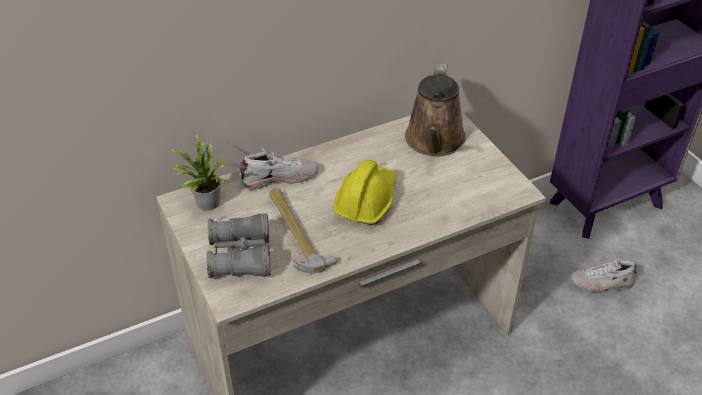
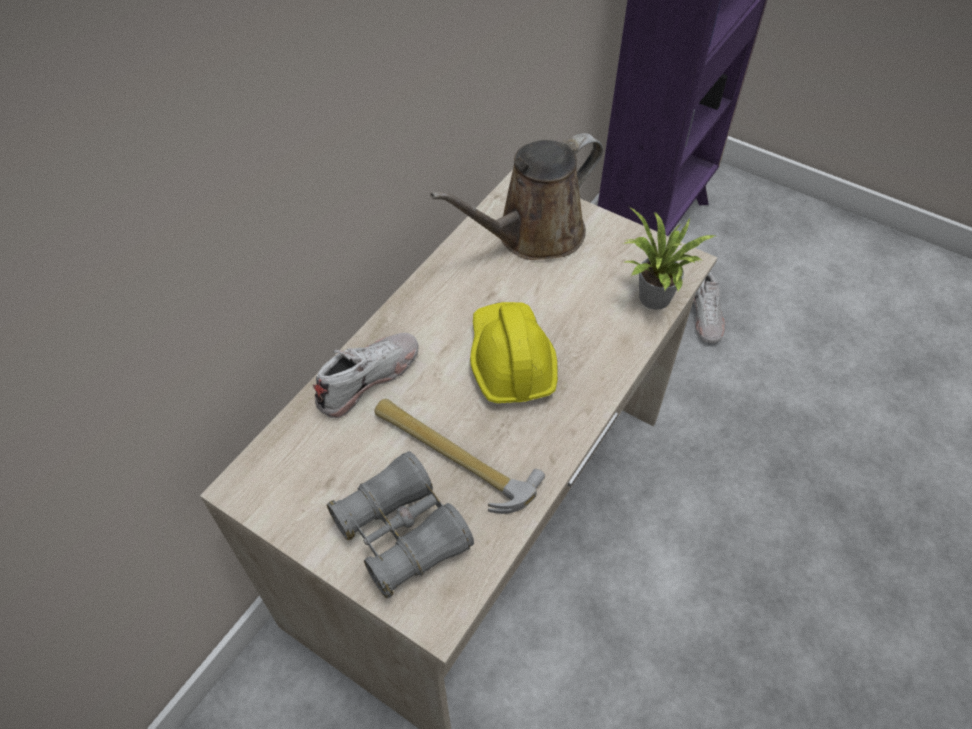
camera: 30 degrees left, 10 degrees up
(205, 203) = (286, 471): potted plant -> potted plant (652, 300)
(434, 141) = (533, 235): brown watering can -> brown watering can turned 75 degrees clockwise
(601, 283) = (706, 317): white shoe -> white shoe turned 60 degrees counterclockwise

